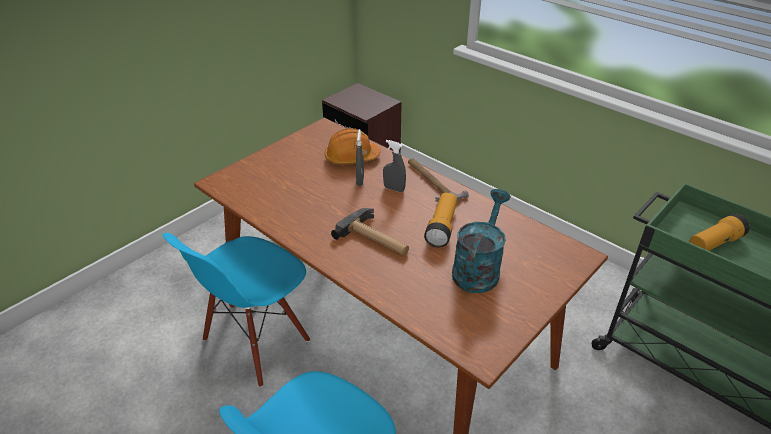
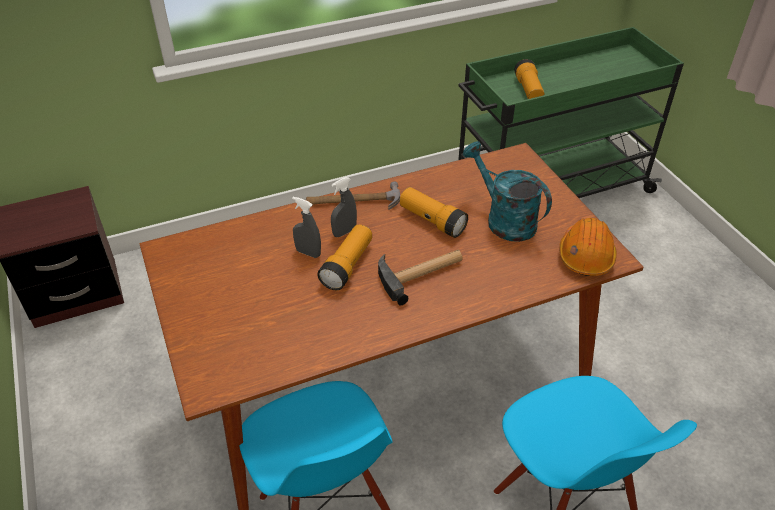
camera: 65 degrees left, 5 degrees up
(351, 158) = (256, 246): orange hard hat -> orange hard hat (586, 256)
(359, 201) = (347, 266): none -> flashlight

